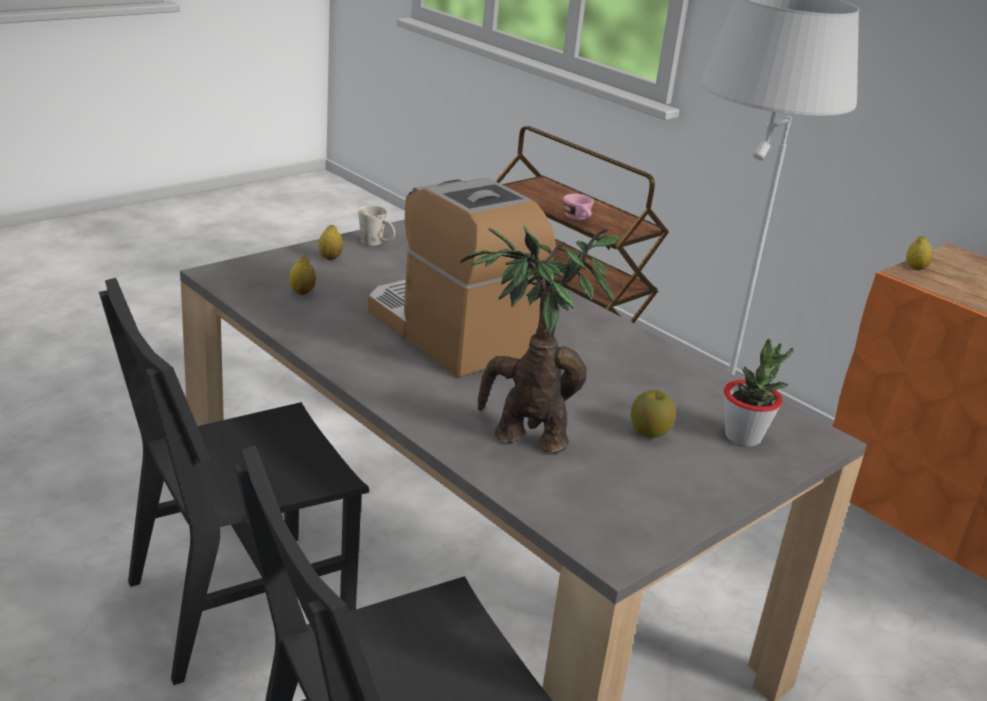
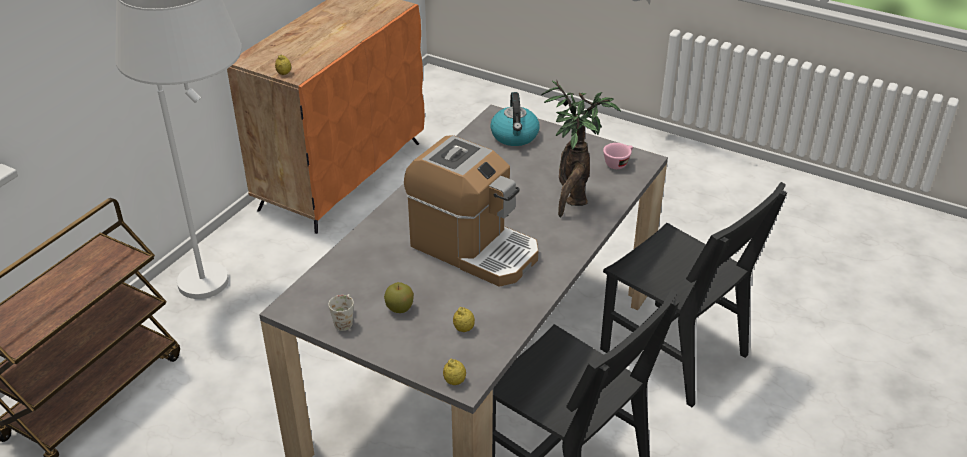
camera: 105 degrees left, 10 degrees up
(330, 258) = (392, 336): lemon -> lemon (454, 381)
(449, 332) = (474, 248): coffee machine -> coffee machine turned 90 degrees counterclockwise
(578, 219) = (95, 285): pink cup -> pink cup (618, 163)
(649, 433) = (535, 162): apple -> apple (399, 308)
(743, 437) = (515, 136): potted plant -> kettle

